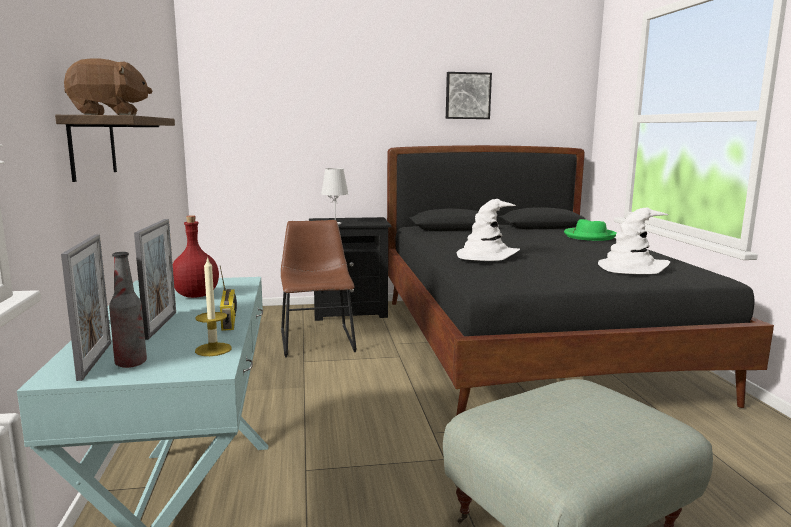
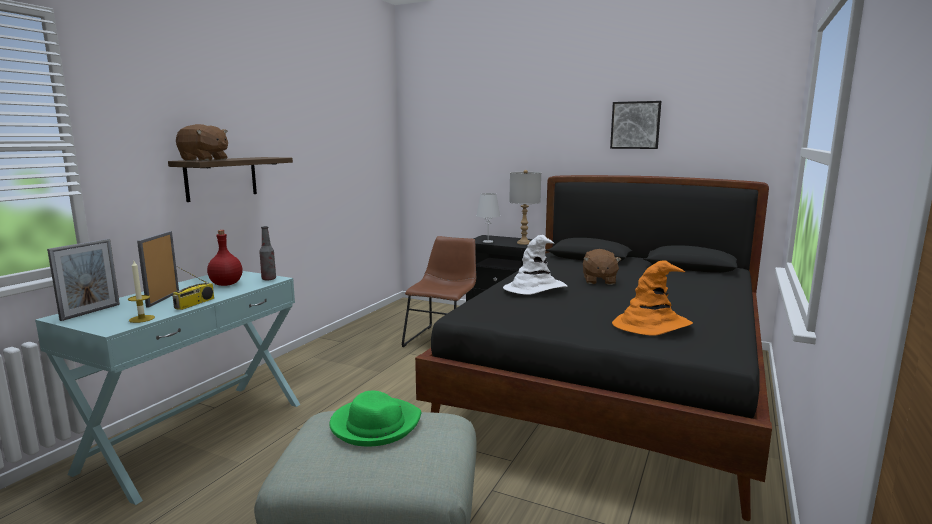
camera: 35 degrees right, 0 degrees up
(131, 363) = (96, 317): bottle -> bottle (269, 279)
(161, 325) = (163, 299): picture frame -> picture frame turned 150 degrees clockwise
(372, 221) = (523, 243): none -> grey table lamp
(511, 244) = (599, 281): none -> brown plush toy
(589, 236) = (710, 285): green hat -> green hat (375, 425)
(632, 267) = (651, 325): white hat -> orange hat

